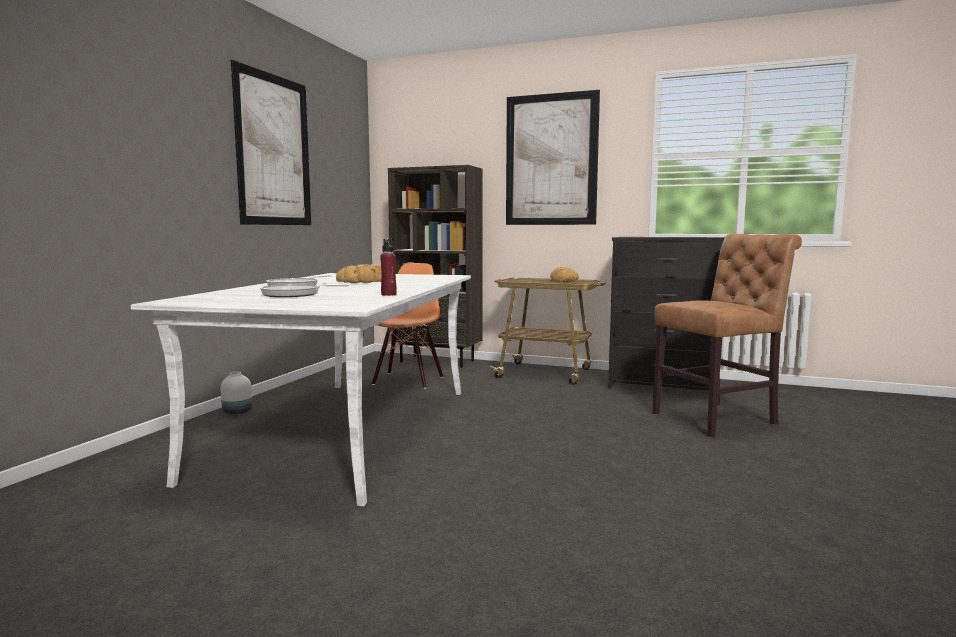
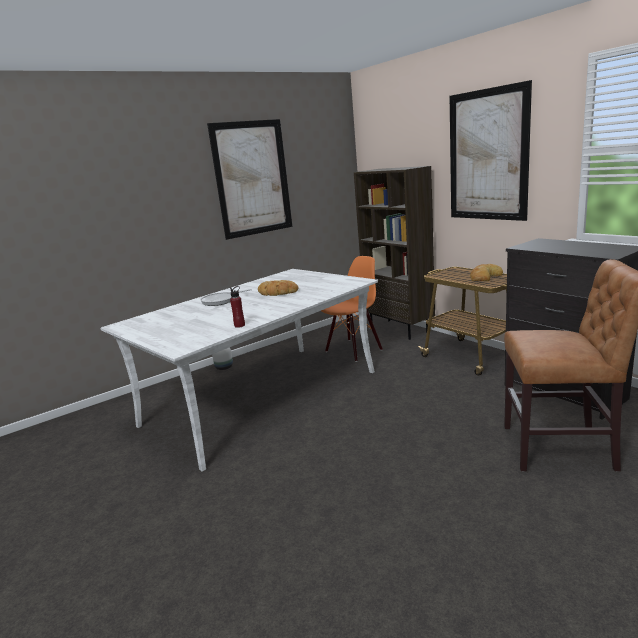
camera: 35 degrees right, 10 degrees up
(294, 294) = (192, 319): frying pan -> none

